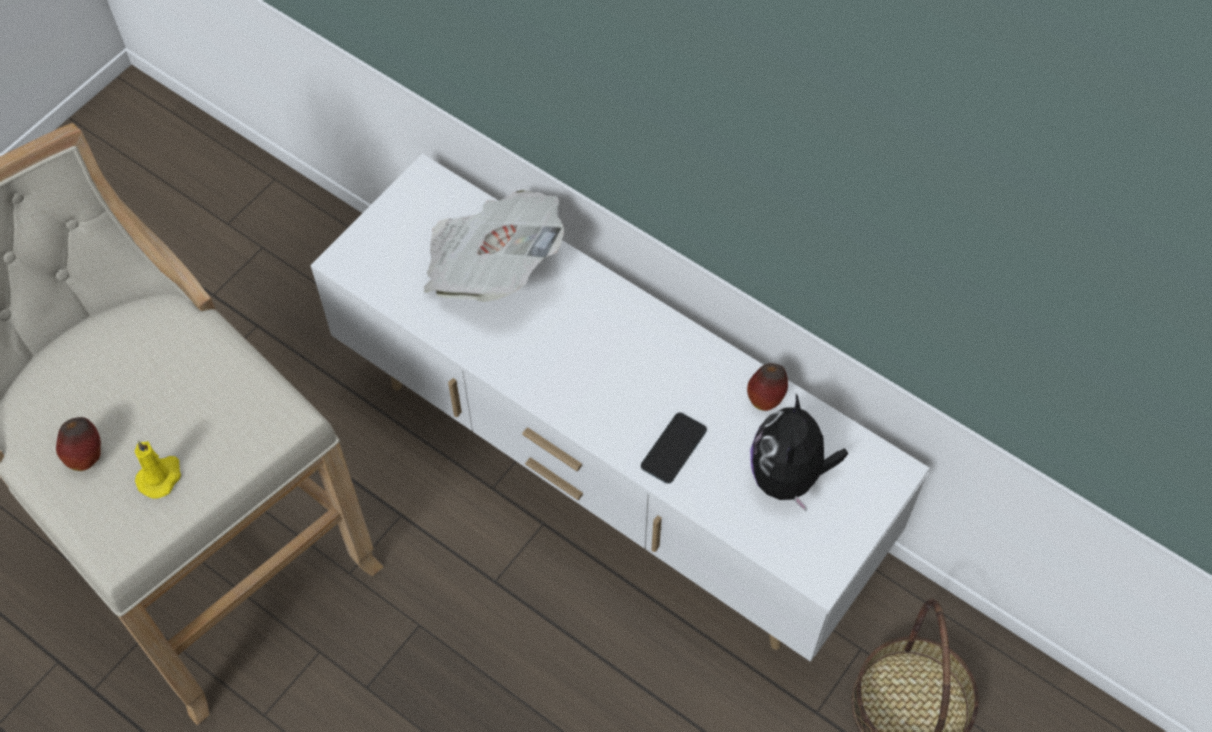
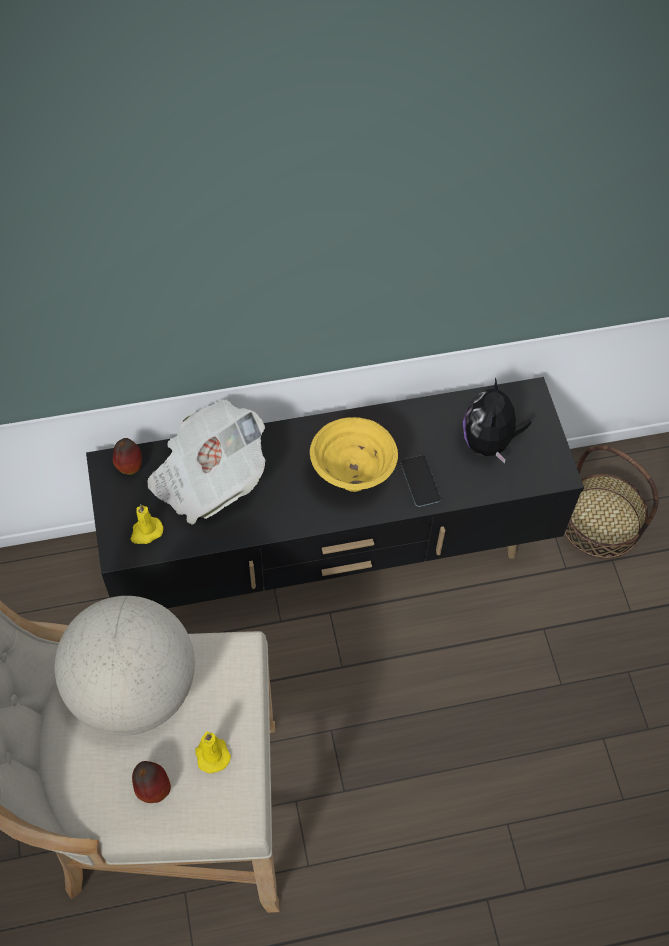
camera: 50 degrees left, 0 degrees up
(172, 364) = (134, 689): none -> globe
(385, 264) = (146, 532): none -> yellow candle
(608, 476) = (332, 554): white tv stand -> black tv stand
(612, 385) = (351, 479): none -> yellow bowl
(765, 398) = (432, 414): apple -> apple (129, 466)
(788, 476) = (489, 442): plush toy -> plush toy turned 45 degrees clockwise

